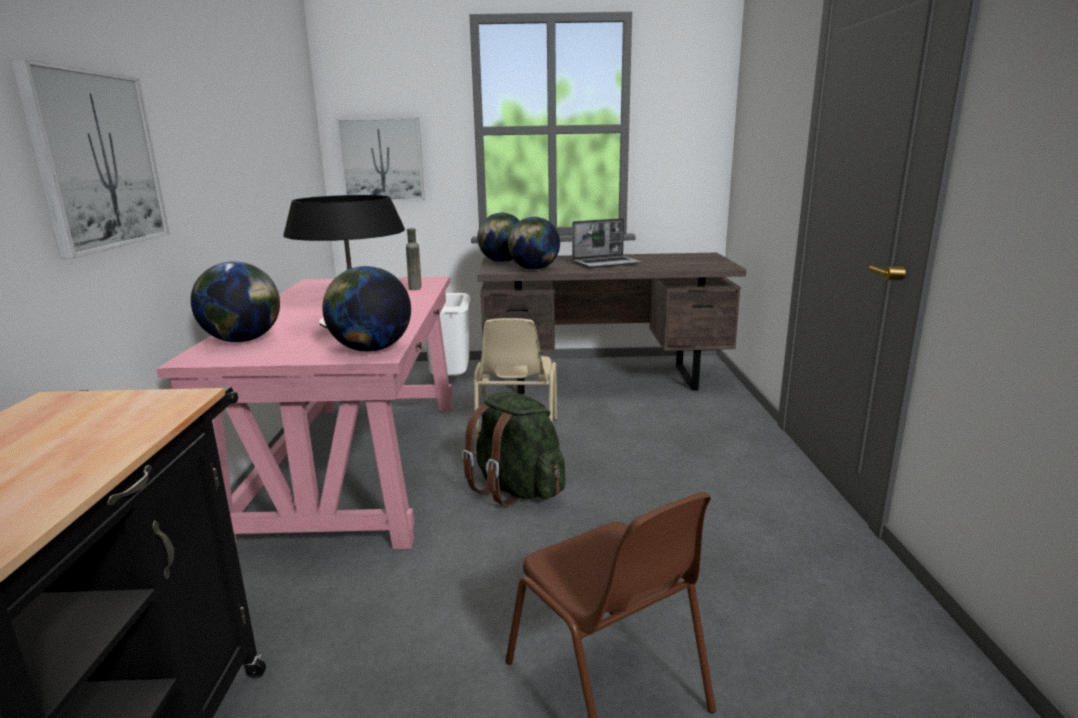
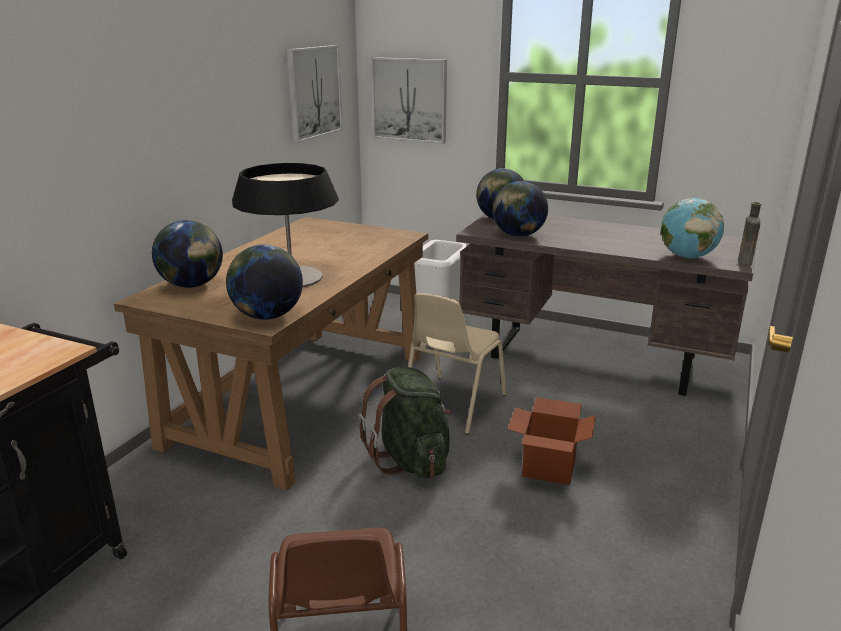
camera: 25 degrees right, 5 degrees up
(96, 161) = (77, 144): picture -> picture (313, 92)
(356, 464) = (301, 397): pink desk -> brown desk
(415, 288) = (380, 245): brown bottle -> brown bottle (745, 262)
(606, 263) = (603, 238): laptop -> none
(643, 464) = (549, 467): none -> cardboard box
(686, 266) = (687, 257): none -> globe

